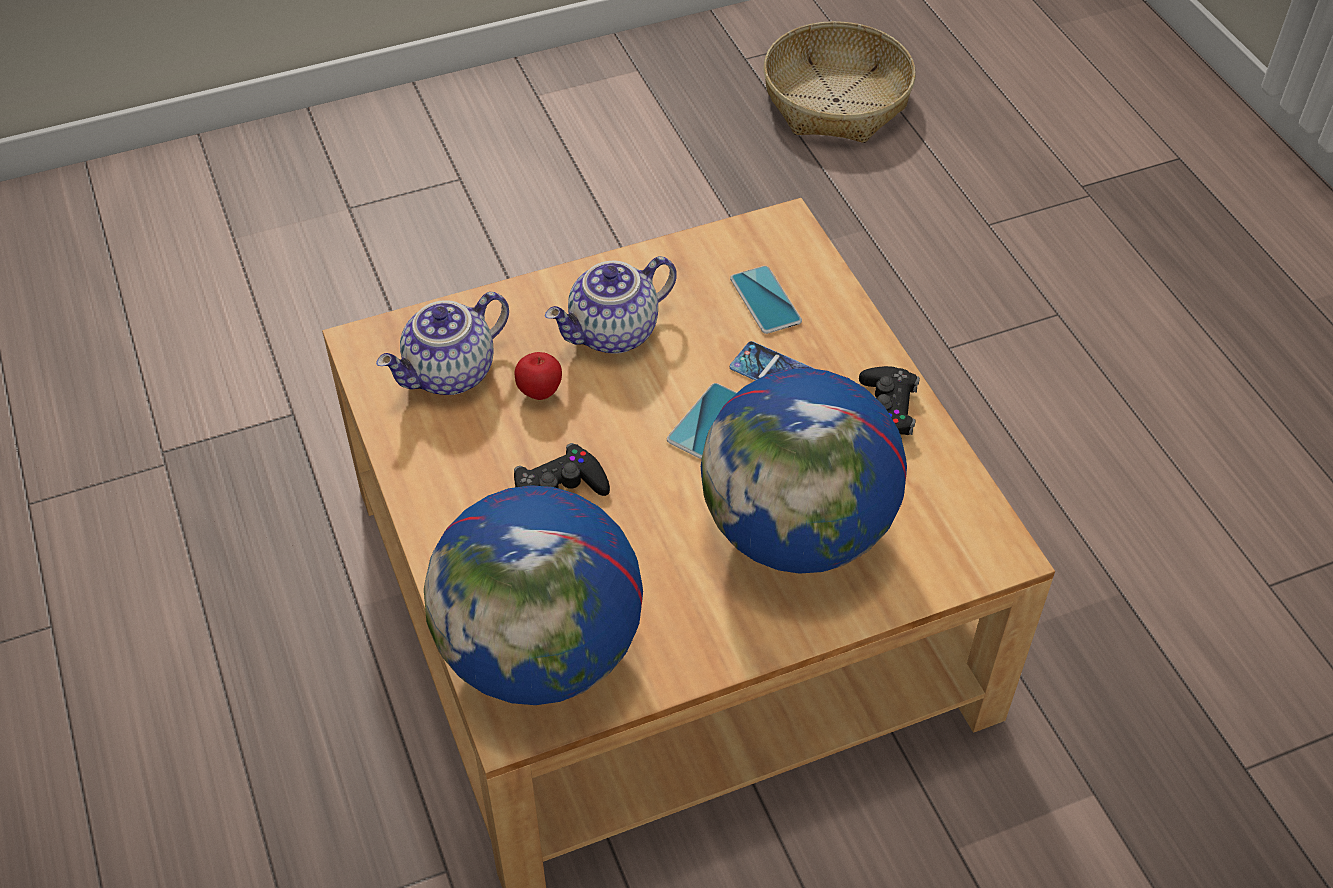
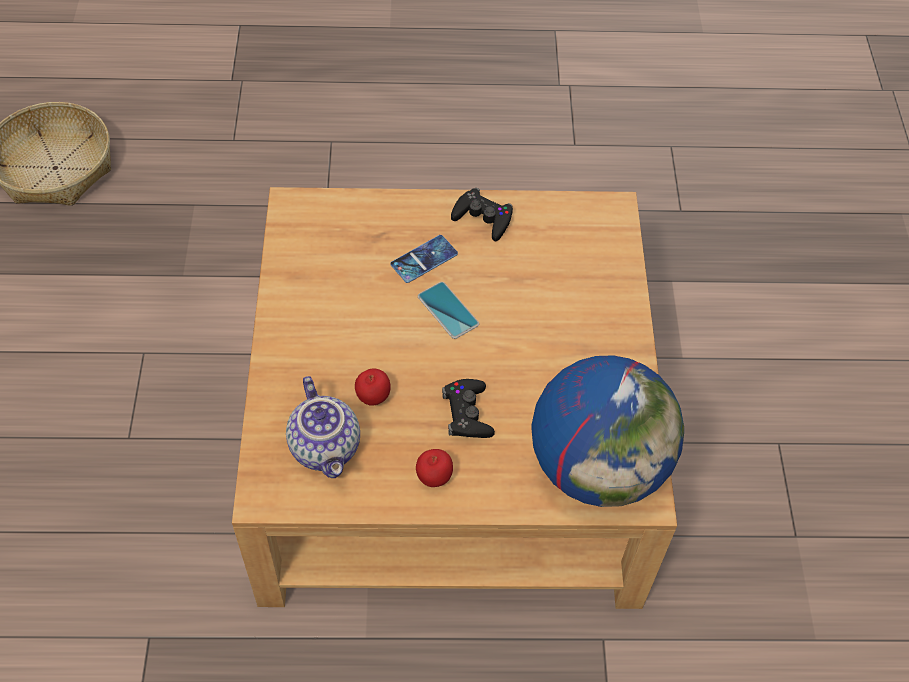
camera: 70 degrees left, 5 degrees up
(451, 486) = (434, 477): none -> apple
(614, 334) = (341, 336): teapot -> none
(765, 300) = (356, 241): phone -> none
(797, 532) = (558, 298): globe -> none

